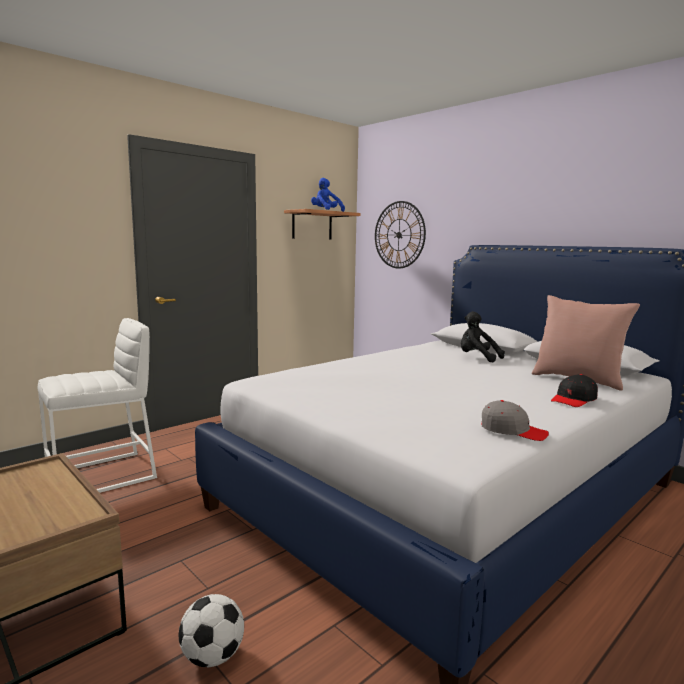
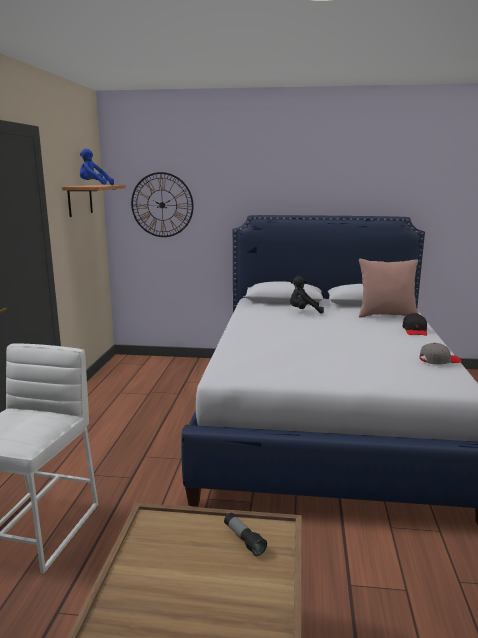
camera: 40 degrees left, 5 degrees up
(53, 508) = (244, 539): none -> flashlight
(212, 657) = (367, 585): football -> none

